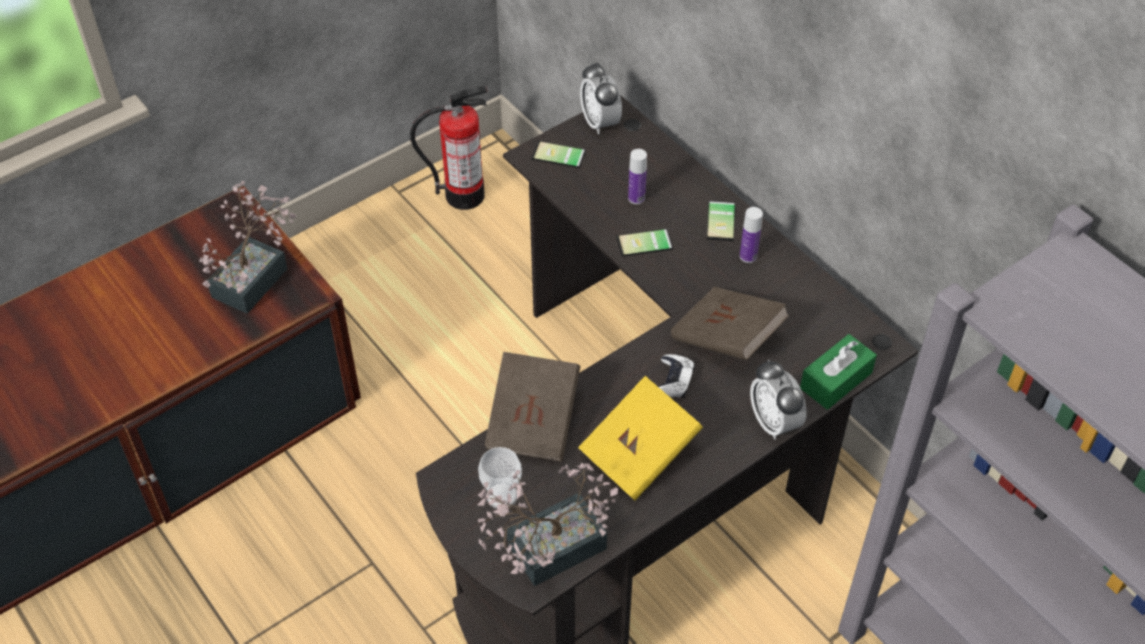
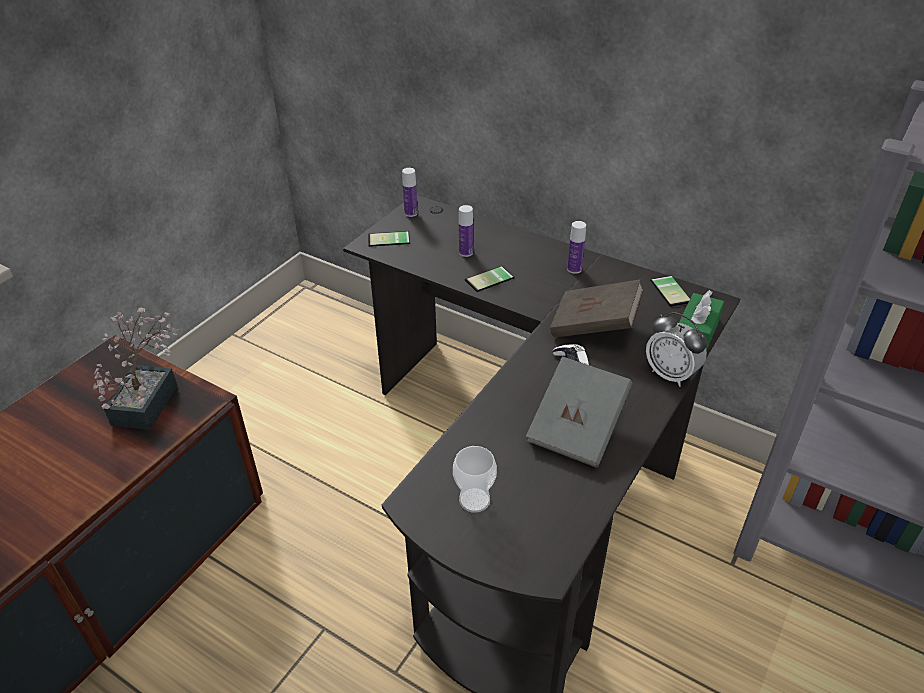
camera: 20 degrees left, 10 degrees down
(464, 195) = (293, 327): fire extinguisher -> none
(533, 422) = (470, 430): brown book -> none
(546, 551) = (542, 536): potted plant -> none
(600, 122) = (411, 213): alarm clock -> bottle
(639, 453) = (577, 428): yellow book -> grey book
(723, 221) = (541, 252): phone -> phone (673, 290)

